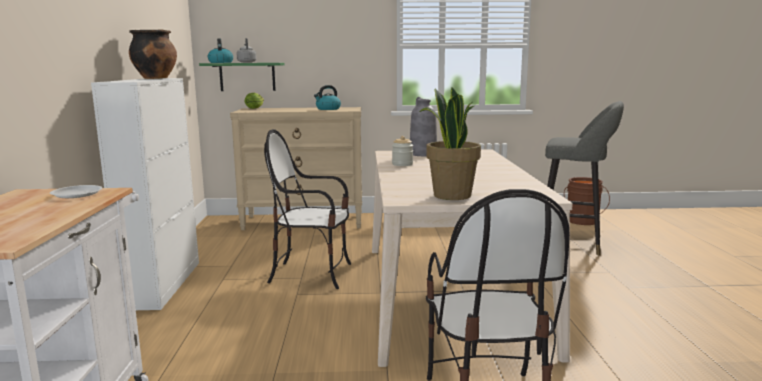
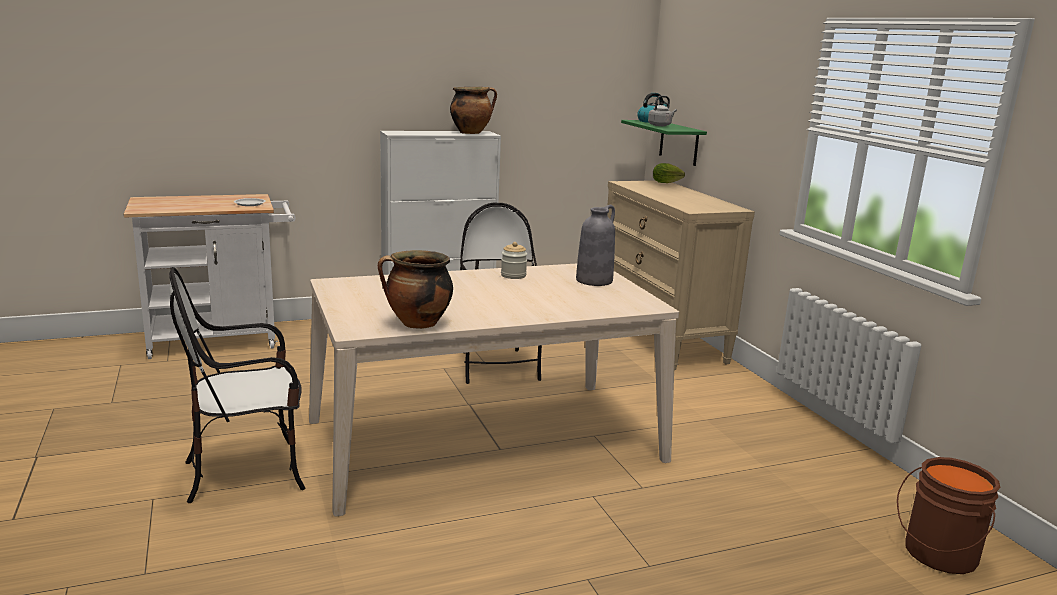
camera: 70 degrees right, 5 degrees up
(328, 109) = (695, 202): kettle -> none
(451, 195) = (356, 297): potted plant -> none
(525, 185) = (417, 324): none -> cooking pot
(574, 243) = (775, 537): grey stool -> none

